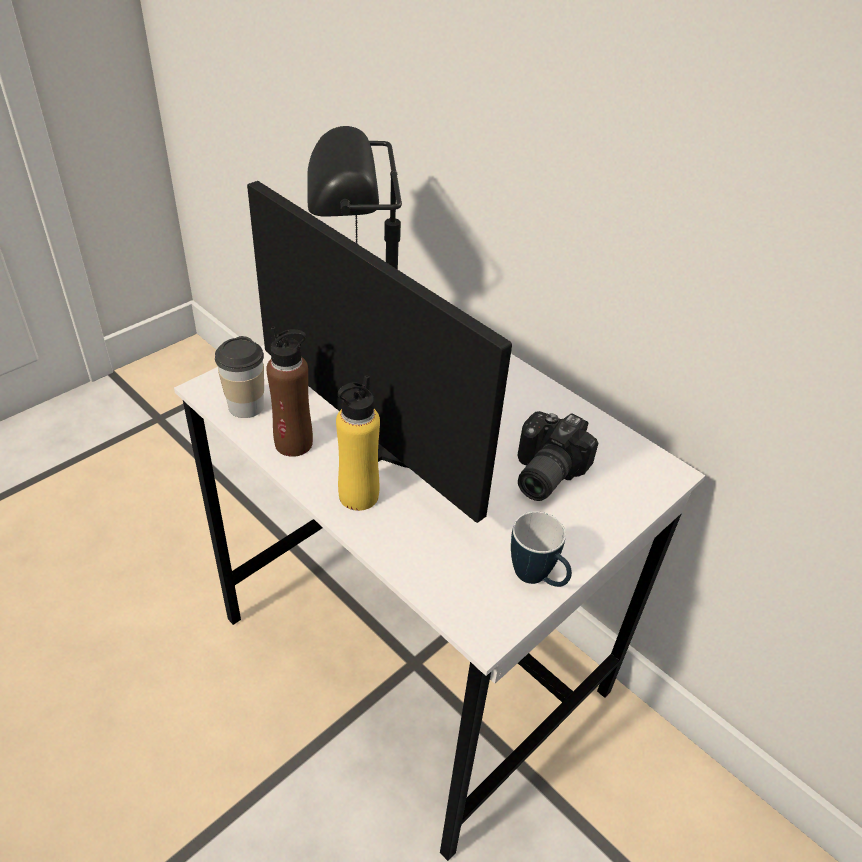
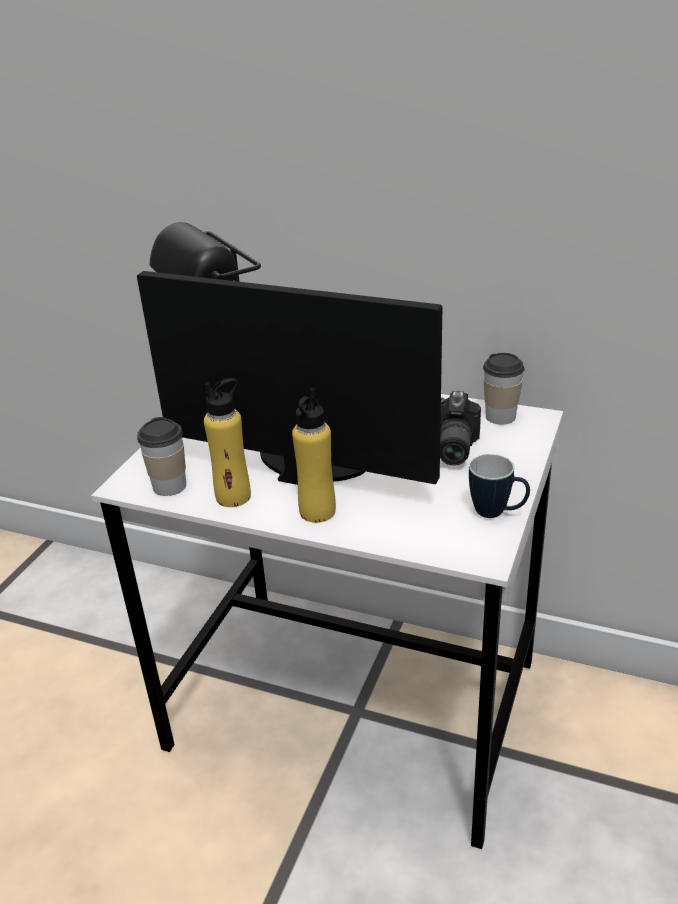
camera: 20 degrees left, 10 degrees down
(294, 443) = (233, 496): brown bottle -> yellow bottle
(628, 455) = (500, 416): none -> cup

